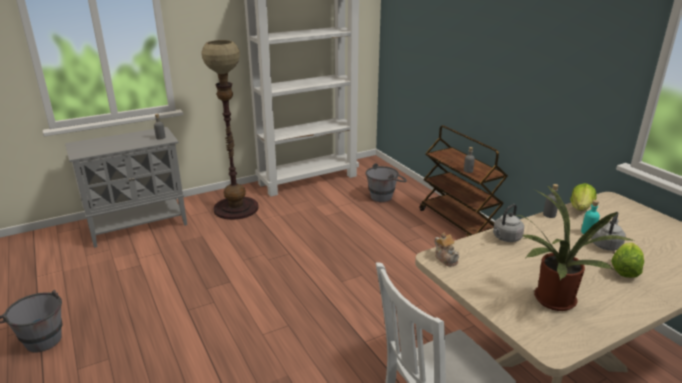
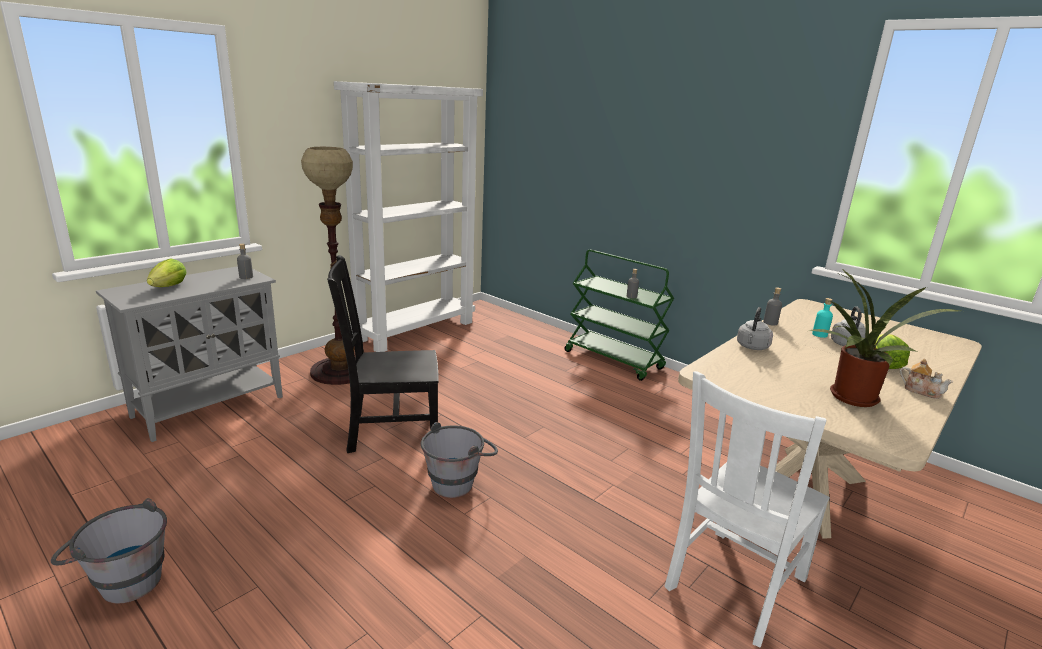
camera: 20 degrees left, 5 degrees down
(245, 261) = (389, 431): none -> black chair
(385, 196) = (518, 340): grey bucket -> grey bucket (459, 481)
(446, 258) = (714, 373): teapot -> teapot (921, 391)
(458, 223) = (614, 360): brown cart -> green cart
(581, 208) = (792, 315): lettuce -> lettuce (169, 287)

